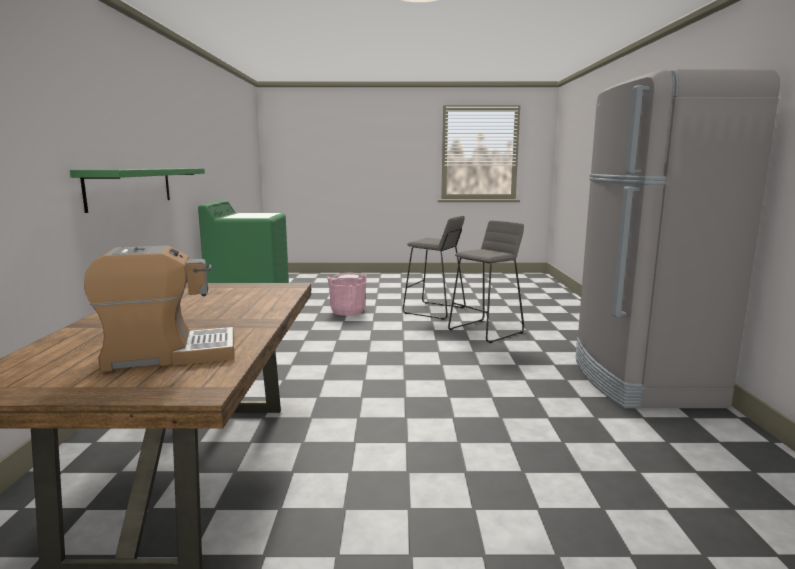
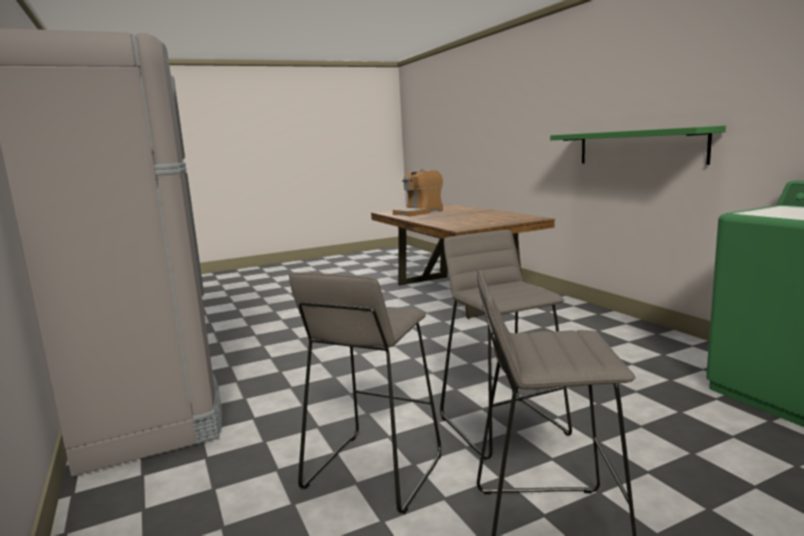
camera: 155 degrees right, 0 degrees up
(347, 311) = (703, 460): pink bucket -> none
(404, 332) = (504, 425): none -> grey stool

